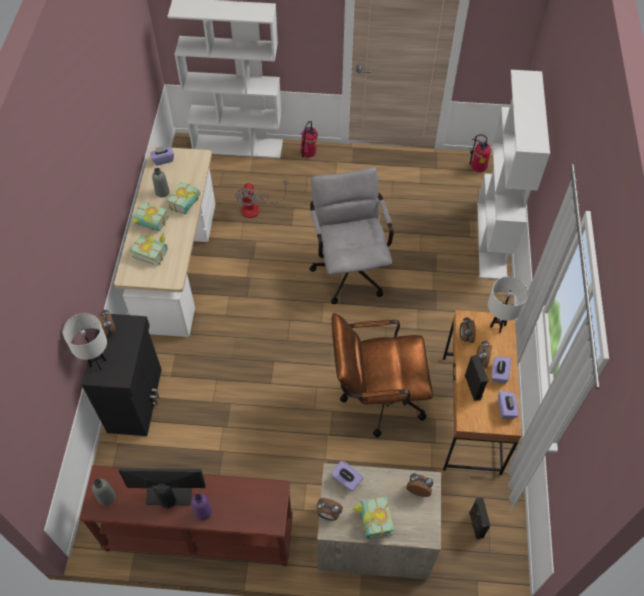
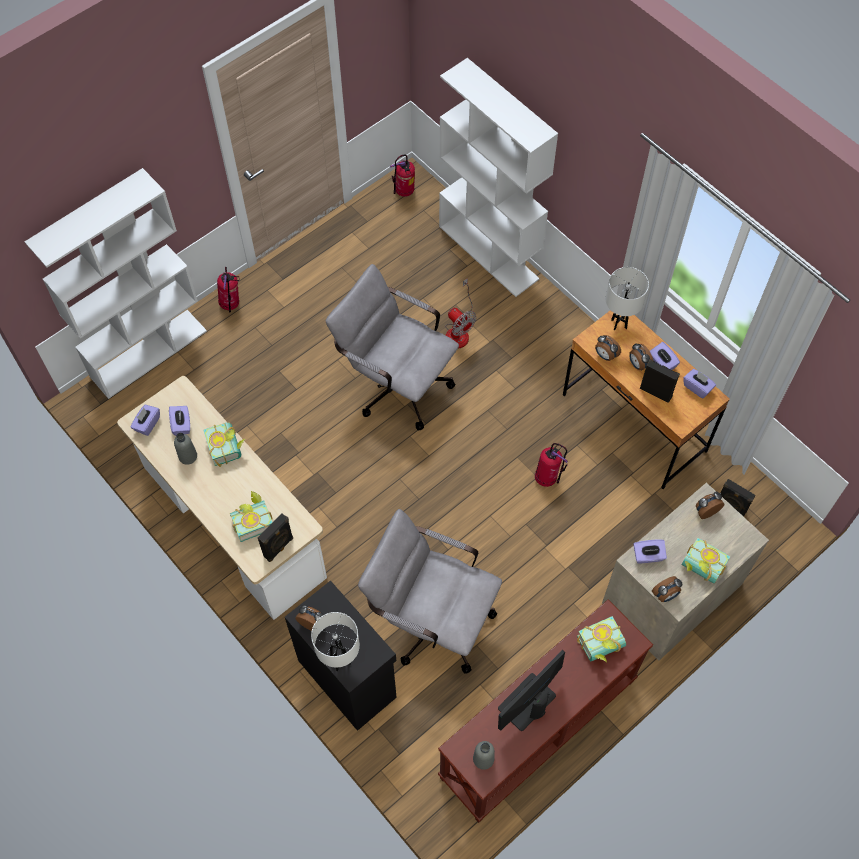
camera: 45 degrees left, 5 degrees up
(148, 278) = (279, 547): none -> black speaker
(150, 224) = (216, 497): book -> book (602, 647)
(179, 174) = (182, 425): none -> purple tissue box
(203, 511) = (572, 690): purple bottle -> none
(215, 413) = (431, 620): none -> grey office chair
(256, 207) = (242, 400): fan -> fan (458, 330)
(376, 397) = (547, 478): brown office chair -> fire extinguisher

